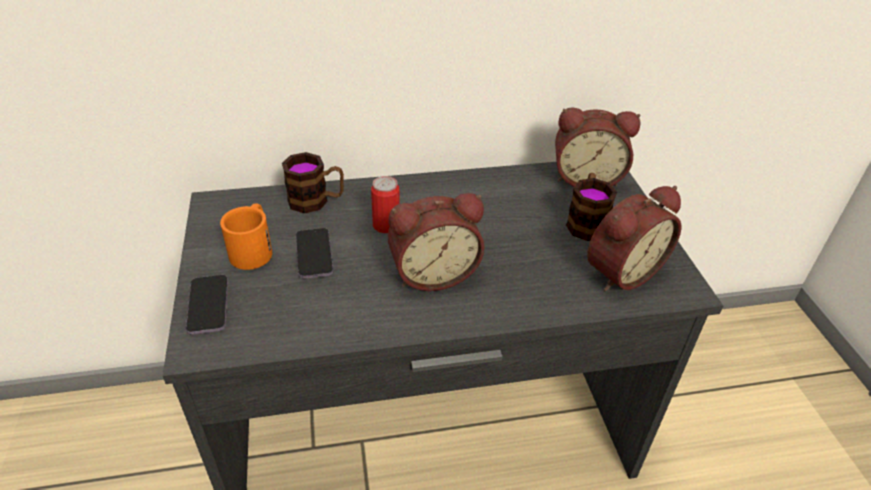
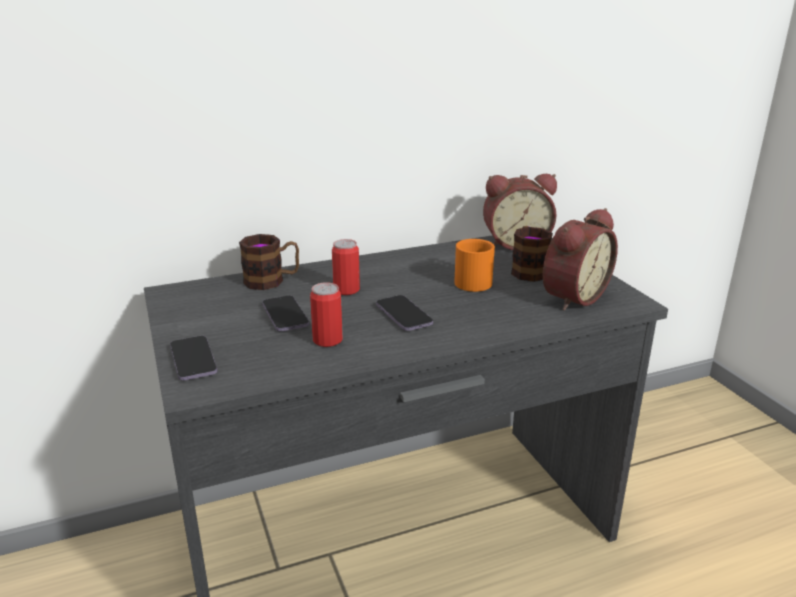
camera: 10 degrees left, 15 degrees down
(254, 248) = (223, 318): orange mug -> orange mug (471, 280)
(345, 298) = (327, 340): none -> can
(433, 272) = (403, 315): alarm clock -> phone

